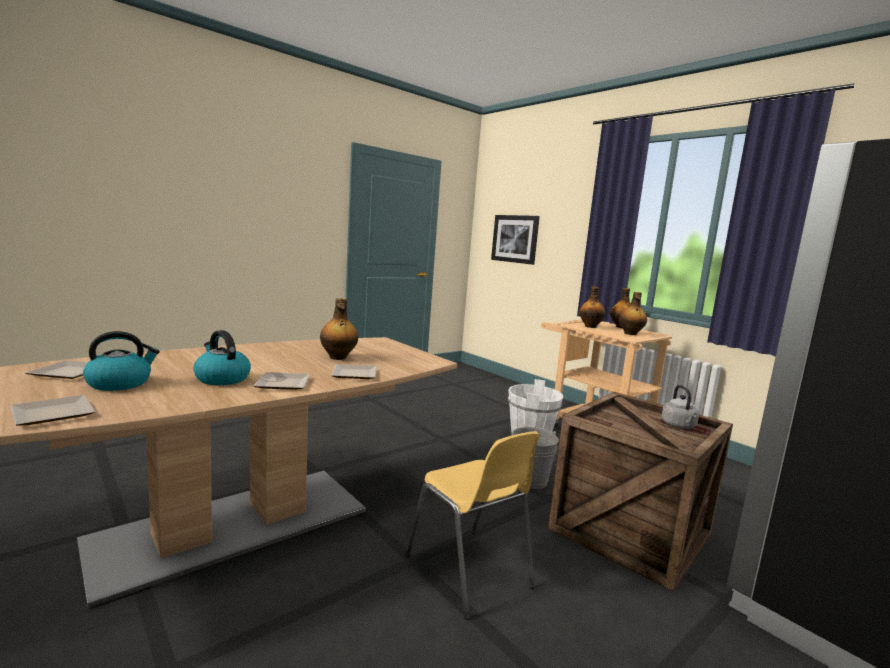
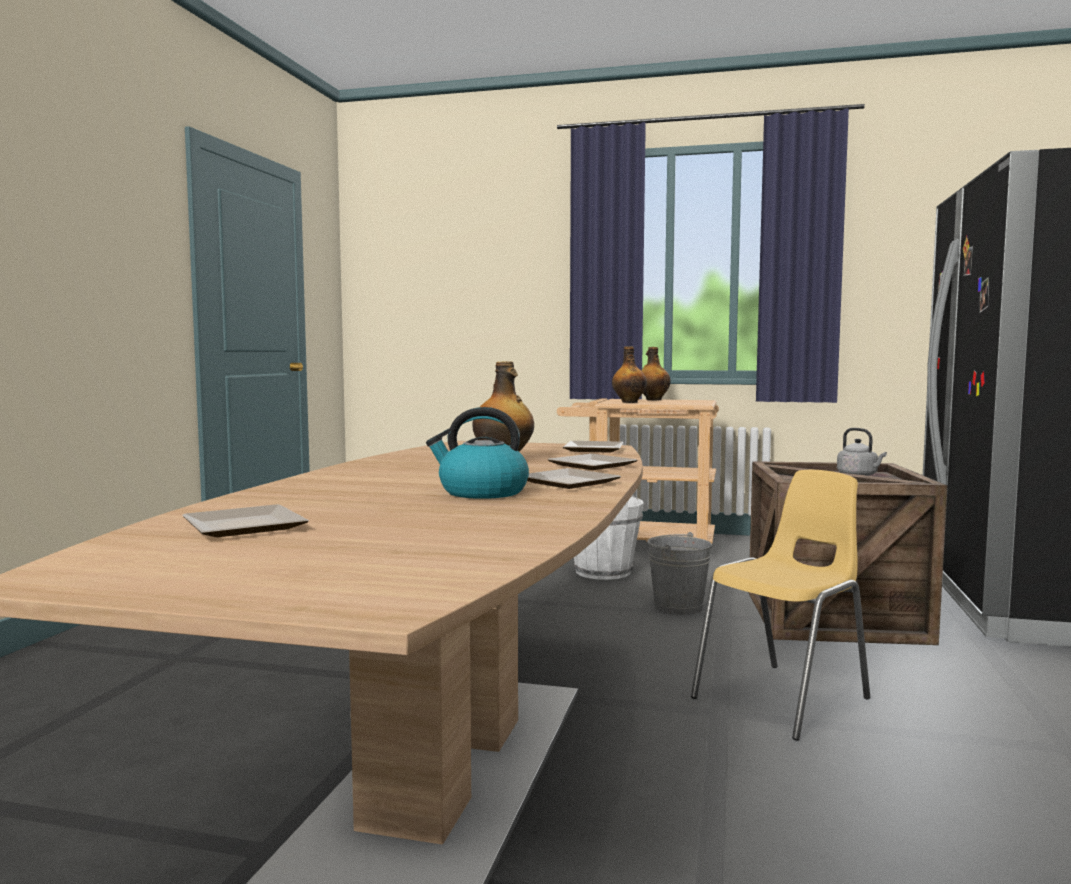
camera: 35 degrees left, 5 degrees down
(50, 414) = (465, 550): plate -> plate (591, 450)
(120, 383) = (385, 518): kettle -> none
(469, 572) = (784, 699): yellow chair -> yellow chair turned 60 degrees counterclockwise
(515, 239) = (434, 298): picture -> none
(630, 334) = (684, 402): bottle -> none

